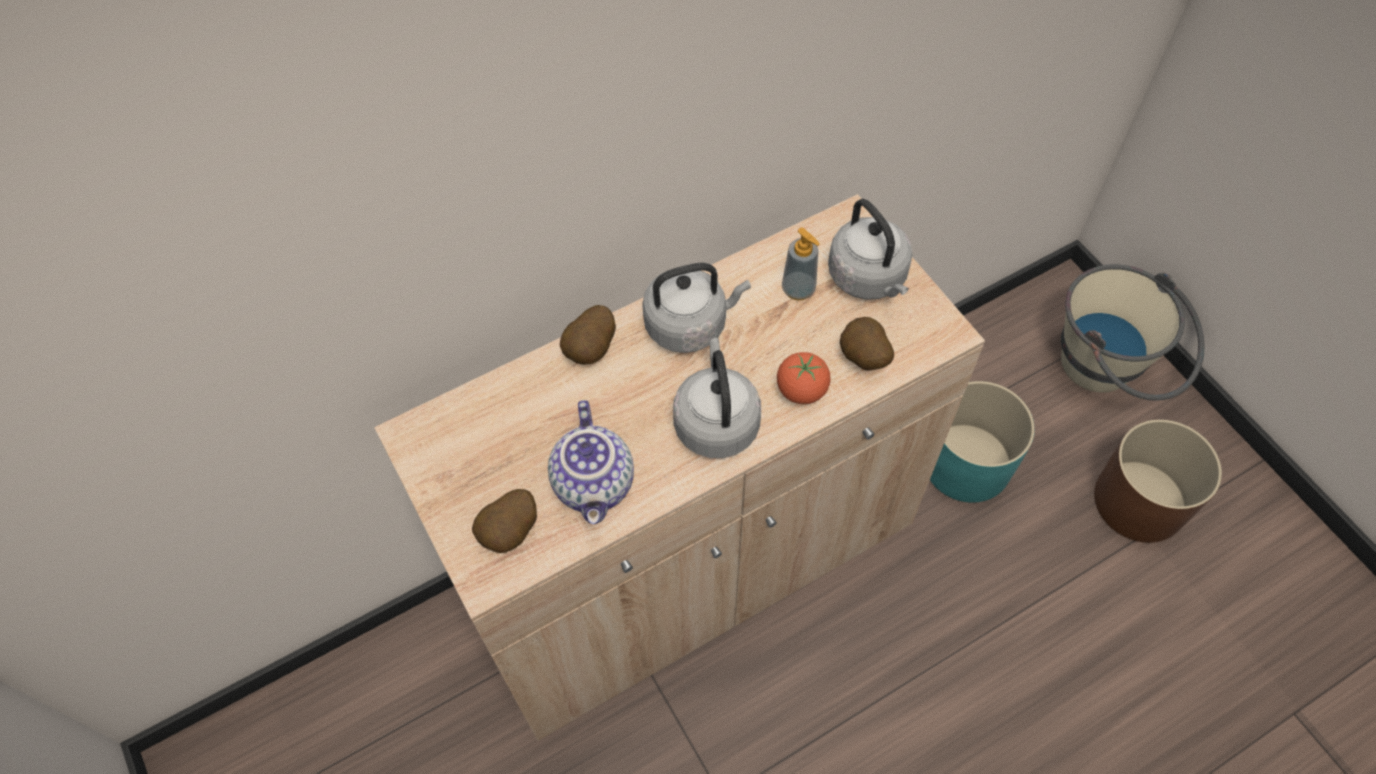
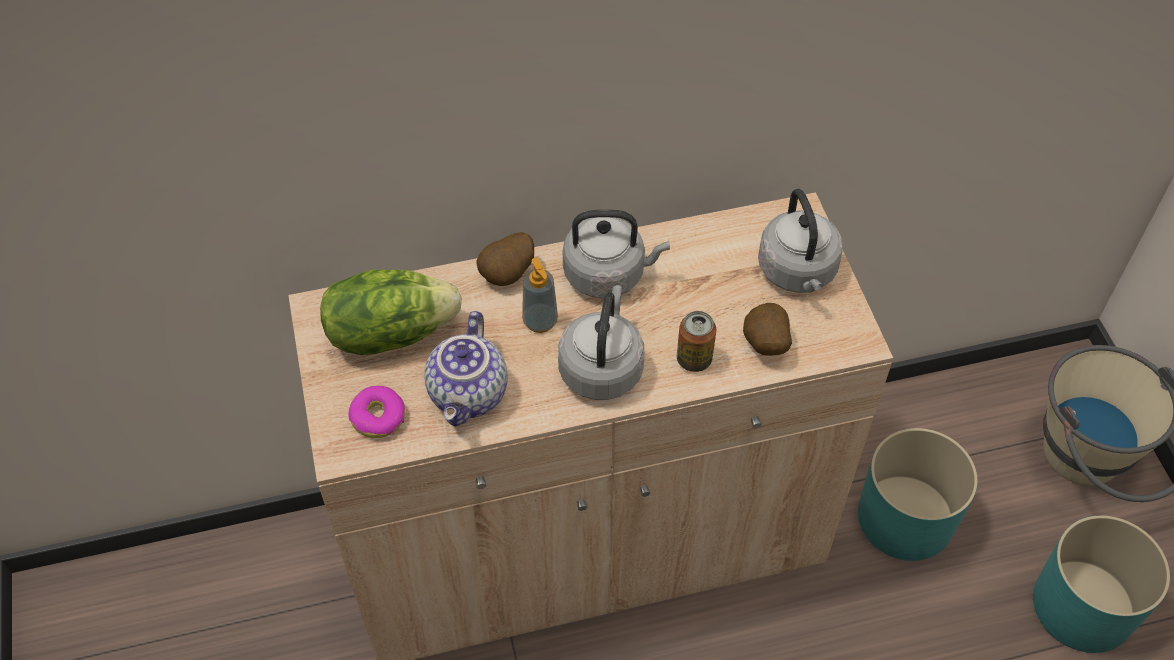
camera: 15 degrees right, 5 degrees down
(493, 440) = (390, 332): none -> lettuce
(511, 533) = (378, 417): potato -> donut
(798, 289) = (724, 266): soap dispenser -> soap dispenser (540, 321)
(801, 390) = (694, 359): tomato -> can
(1140, 501) = (1084, 606): brown planter -> turquoise planter

